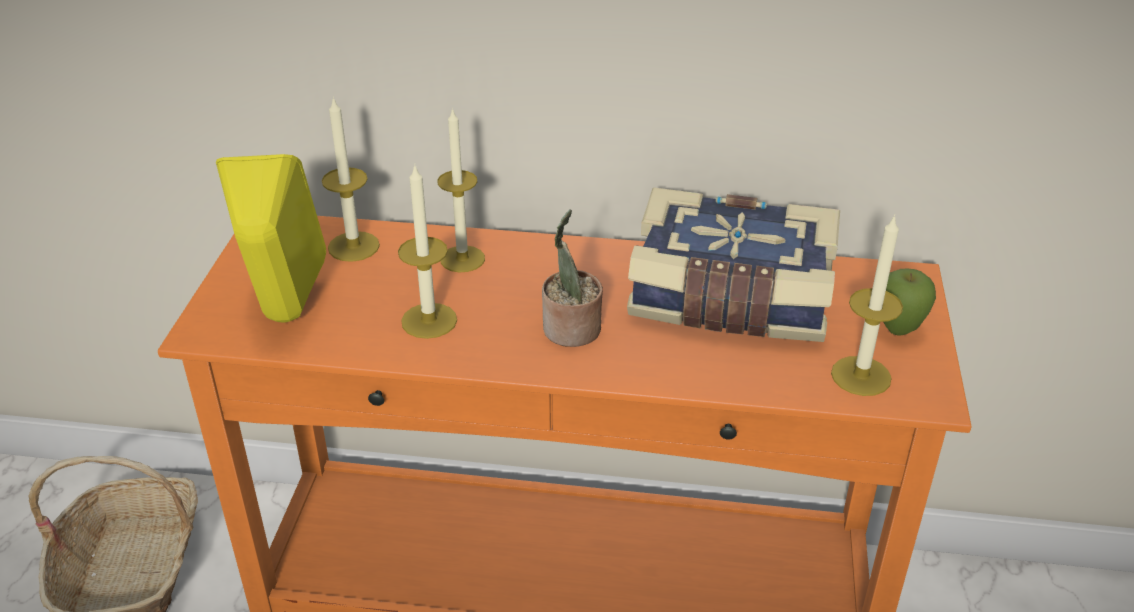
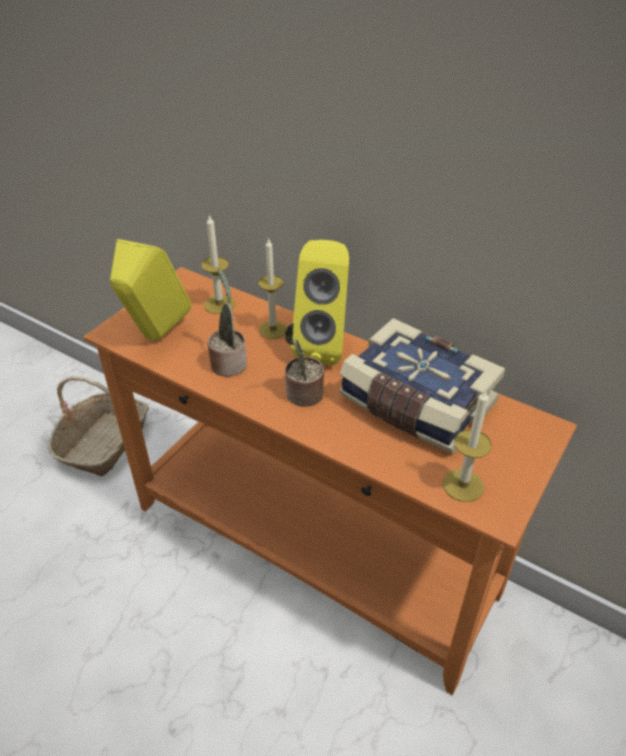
camera: 25 degrees right, 5 degrees up
(429, 320) = (228, 363): candle -> potted plant
(552, 260) = (324, 345): none -> yellow speaker
(898, 331) = (511, 463): apple -> none

